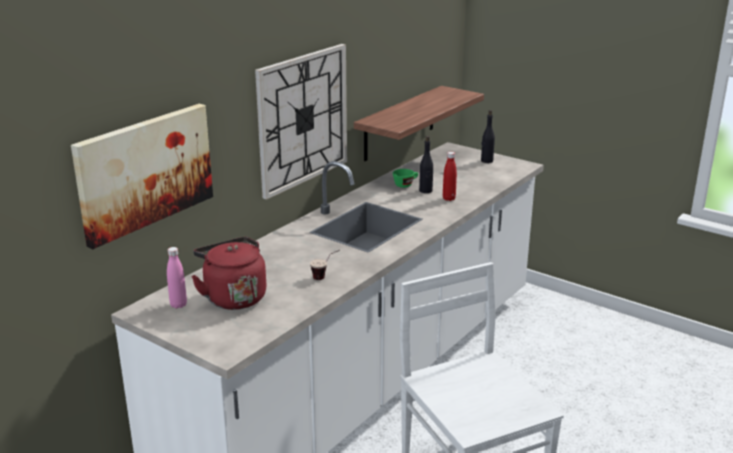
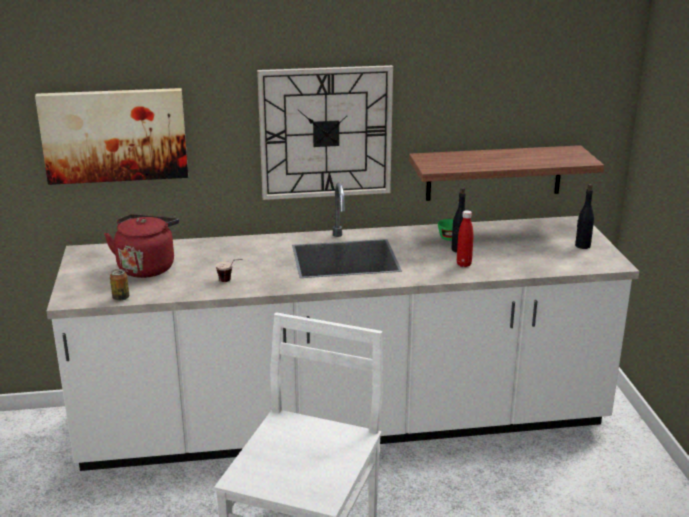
camera: 45 degrees right, 0 degrees up
(178, 305) = (108, 257): pink bottle -> none
(268, 329) = (121, 298): none -> can

